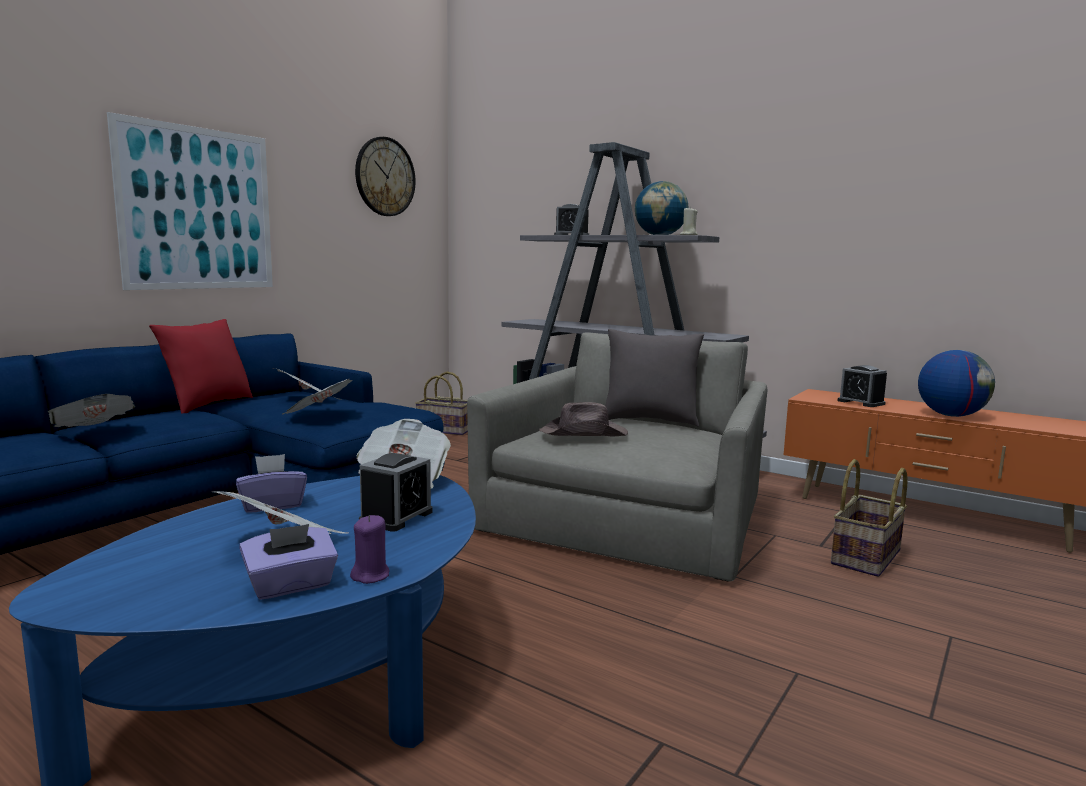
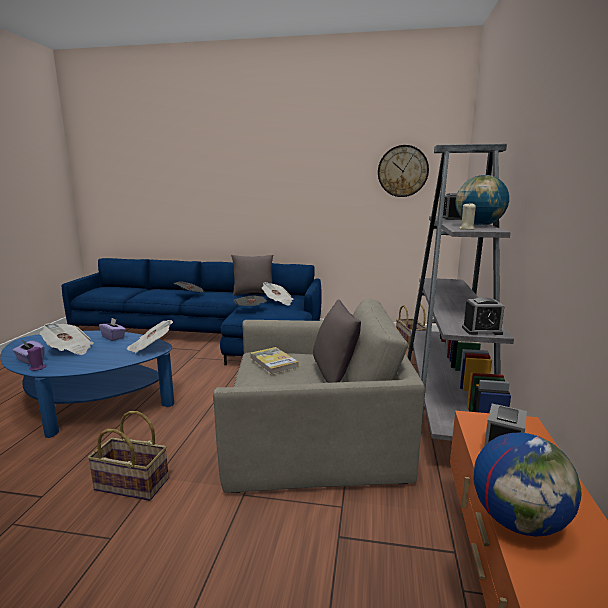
camera: 65 degrees right, 5 degrees up
(198, 209) = (277, 200): picture -> none
(207, 405) = (253, 294): red pillow -> grey pillow
(396, 517) = (103, 357): alarm clock -> alarm clock (481, 330)
(584, 433) = (273, 363): brown hat -> book
(867, 558) = (331, 571): basket -> basket (131, 485)

